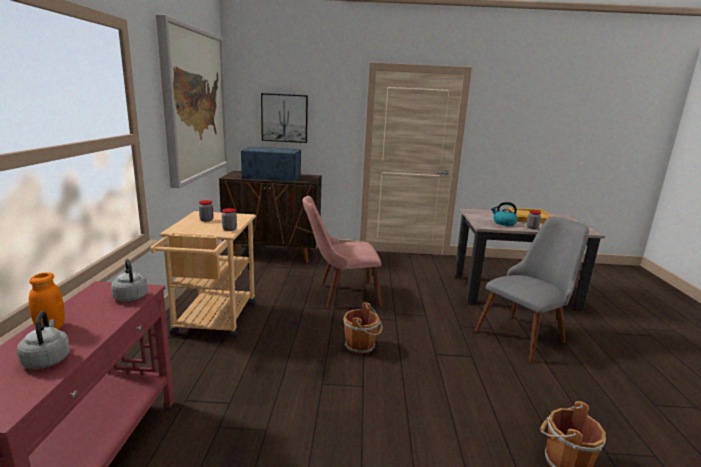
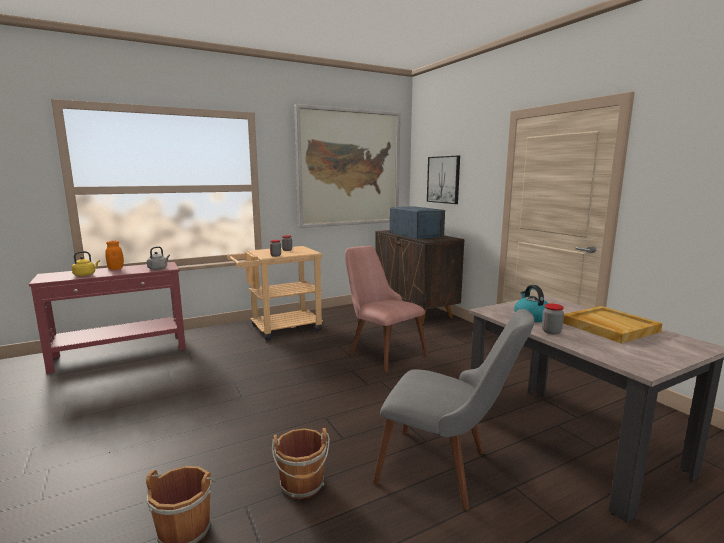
camera: 60 degrees right, 5 degrees down
(47, 359) = (86, 274): grey kettle -> yellow kettle
(361, 346) = (302, 381): brown bucket -> brown bucket (302, 485)

